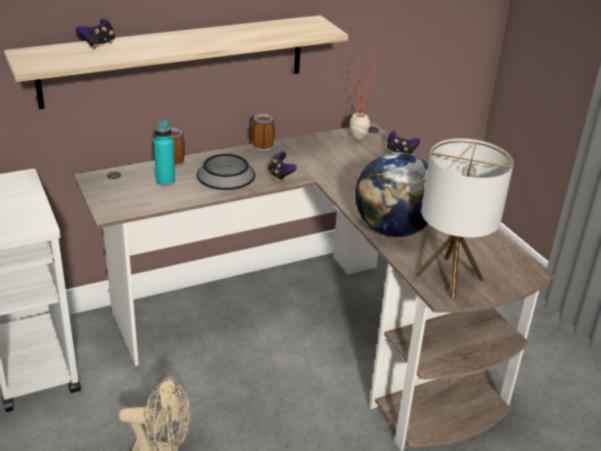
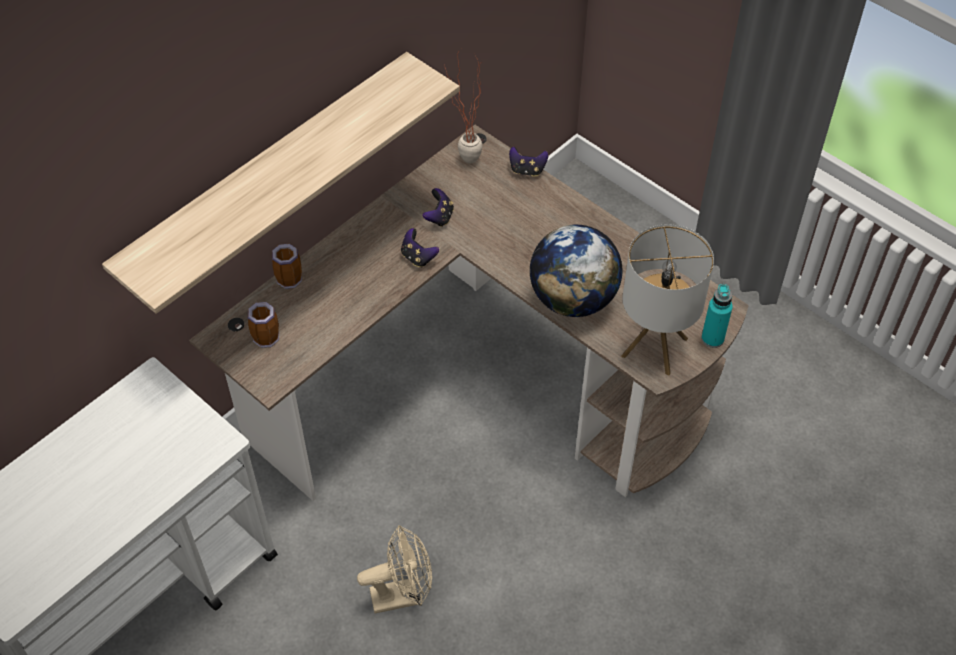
camera: 20 degrees left, 20 degrees up
(98, 45) = (201, 213): game controller -> game controller (439, 217)
(165, 181) = (299, 313): turquoise bottle -> turquoise bottle (712, 338)
(226, 175) = (359, 278): bowl -> none
(261, 146) = (371, 214): mug -> mug (264, 336)

